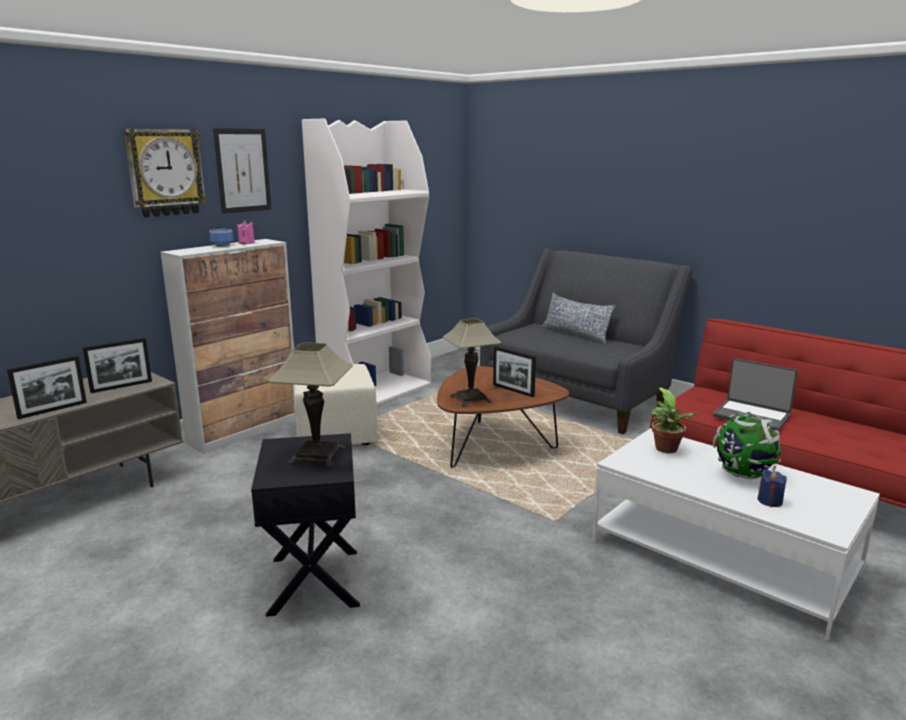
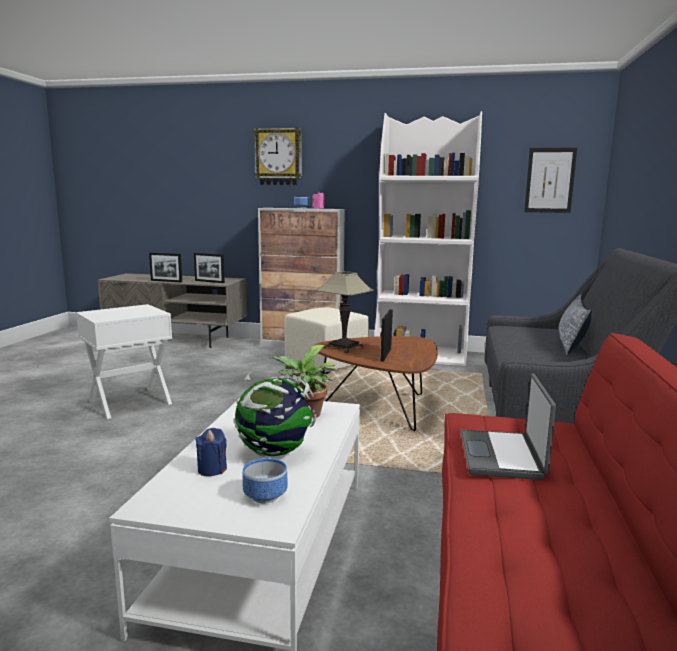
camera: 60 degrees right, 5 degrees down
(243, 170) = (335, 157): picture -> picture (550, 180)
(316, 581) = (130, 402): black side table -> white side table
(317, 455) = (128, 313): table lamp -> none
(817, 491) = (263, 496): none -> bowl

